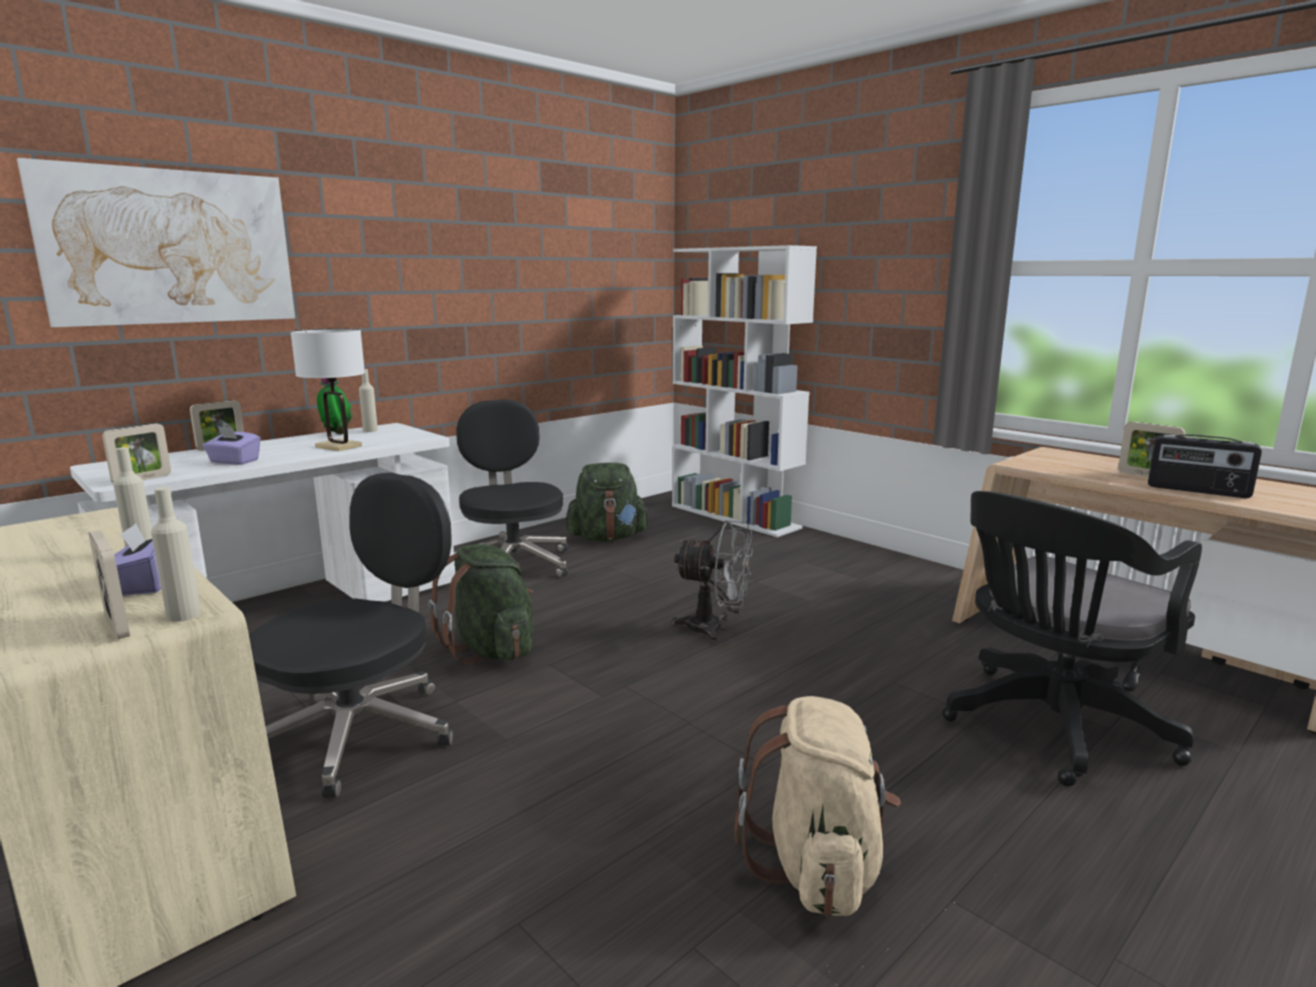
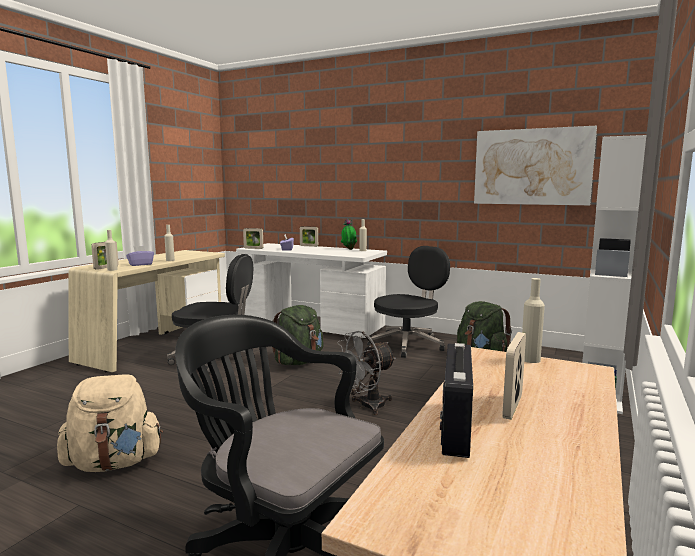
camera: 70 degrees right, 5 degrees down
(170, 247) = (308, 162): picture -> picture (532, 167)
(338, 446) = (325, 252): white table lamp -> none
(715, 629) = (366, 406): grey fan -> grey fan turned 60 degrees clockwise
(1030, 457) = (530, 359): none -> beige bottle

